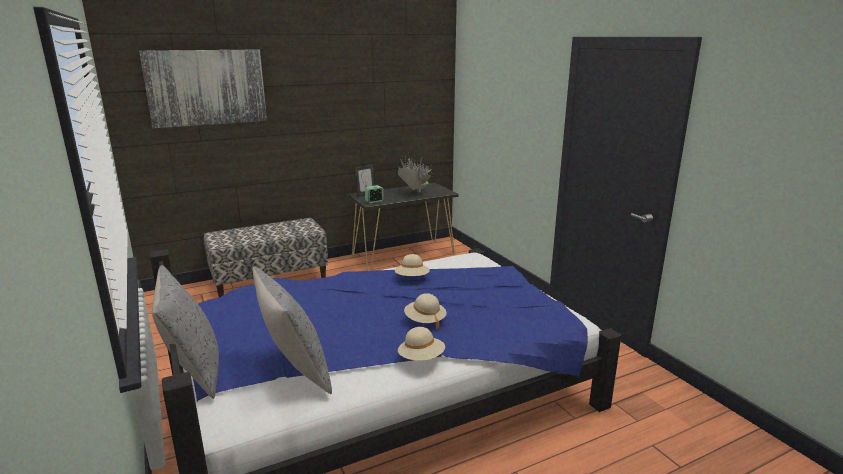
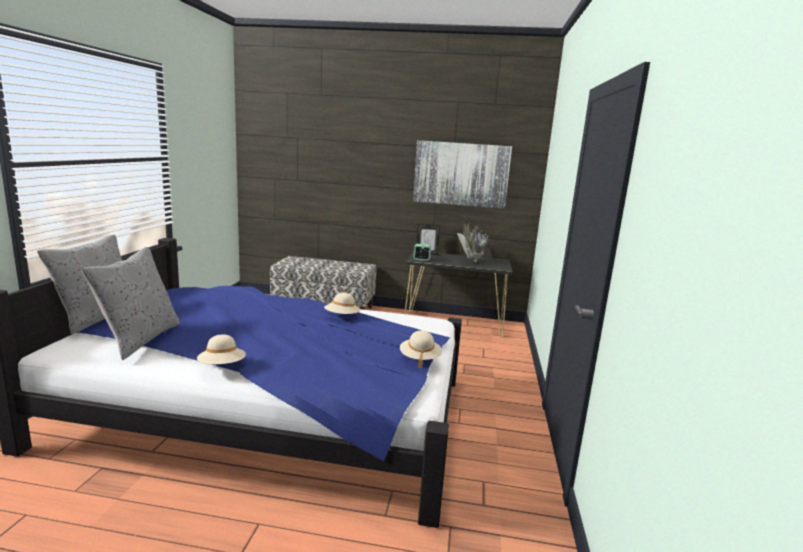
camera: 35 degrees right, 5 degrees down
(206, 87) = (306, 137): picture -> picture (461, 174)
(425, 321) = (280, 345): beige hat -> beige hat (419, 359)

